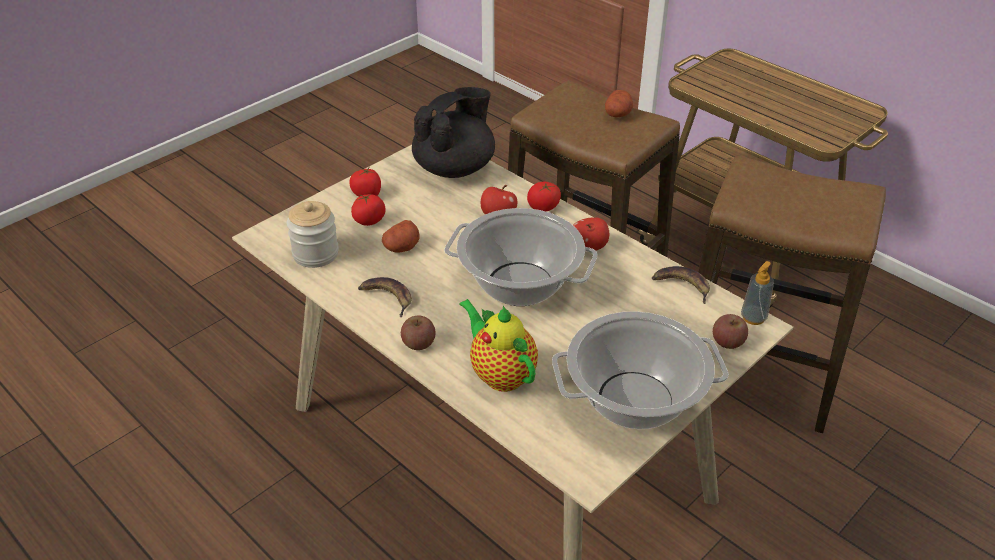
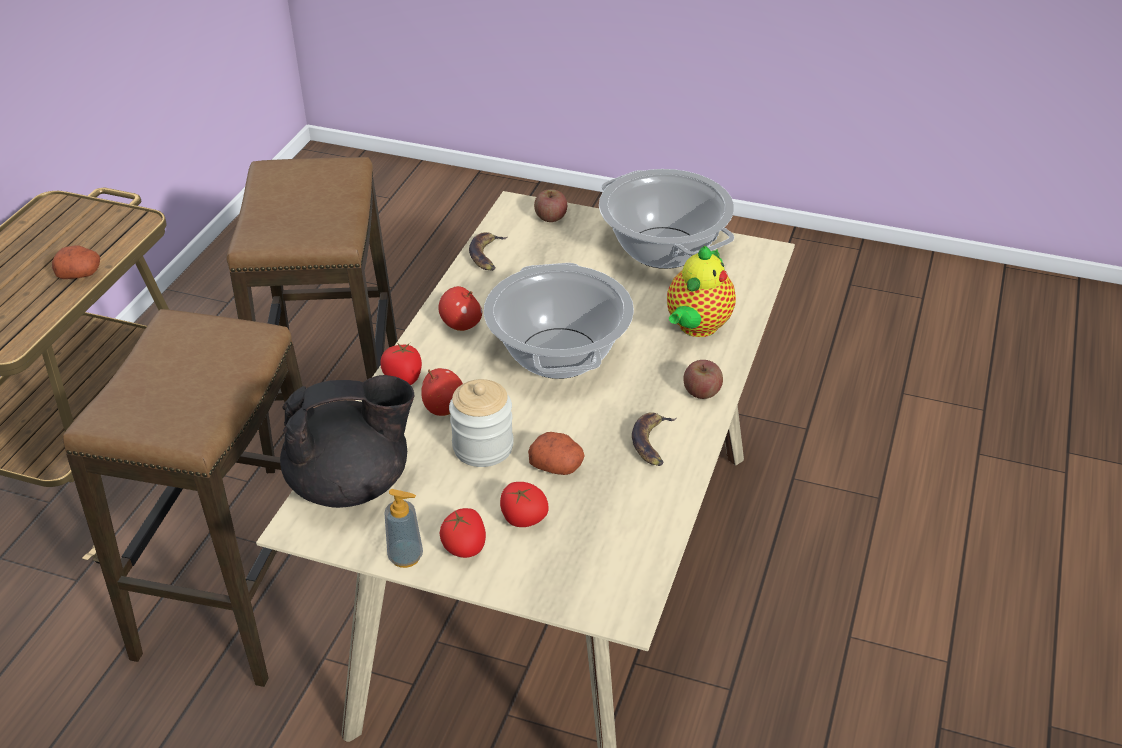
camera: 115 degrees left, 0 degrees up
(315, 254) = (623, 538): jar -> jar (483, 447)
(455, 168) = (352, 484): black teapot -> black teapot turned 150 degrees clockwise
(618, 114) = (158, 361): potato -> potato (80, 274)
(753, 318) = (507, 210): soap dispenser -> soap dispenser (406, 557)

